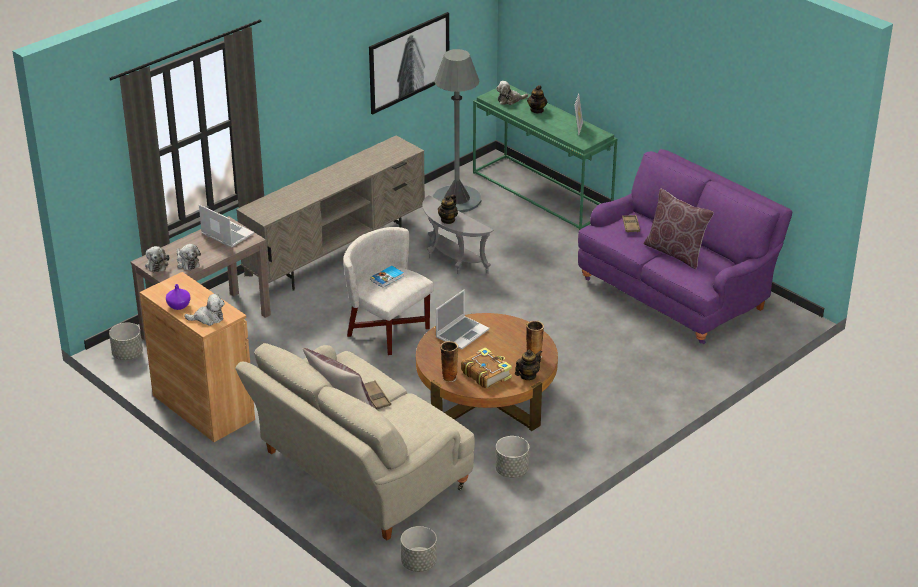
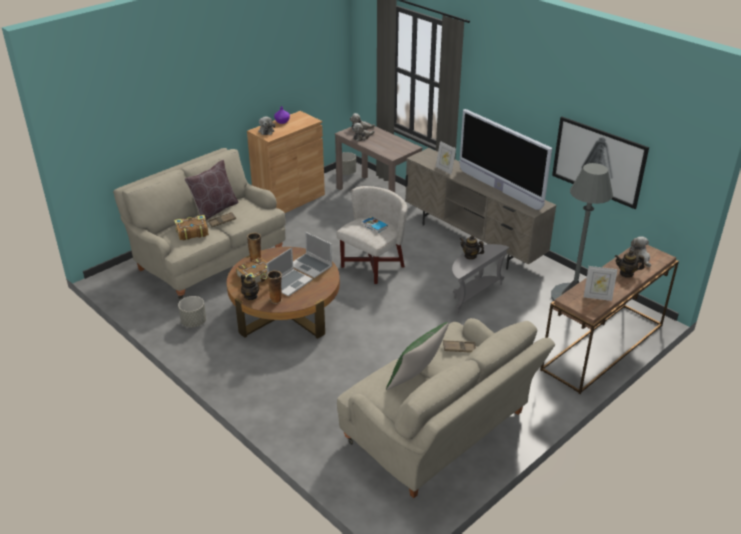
camera: 90 degrees right, 0 degrees up
(226, 234) = (397, 147): laptop -> laptop (290, 283)
(302, 199) = (445, 169): none -> picture frame
(358, 166) = (499, 190): none -> television
(407, 419) = (192, 232): none -> book
(419, 563) = (111, 282): grey planter -> none
(543, 192) = (603, 348): green console table -> brown console table
(675, 252) = (416, 378): brown pillow -> green pillow
(677, 291) = (441, 432): purple sofa -> beige sofa

